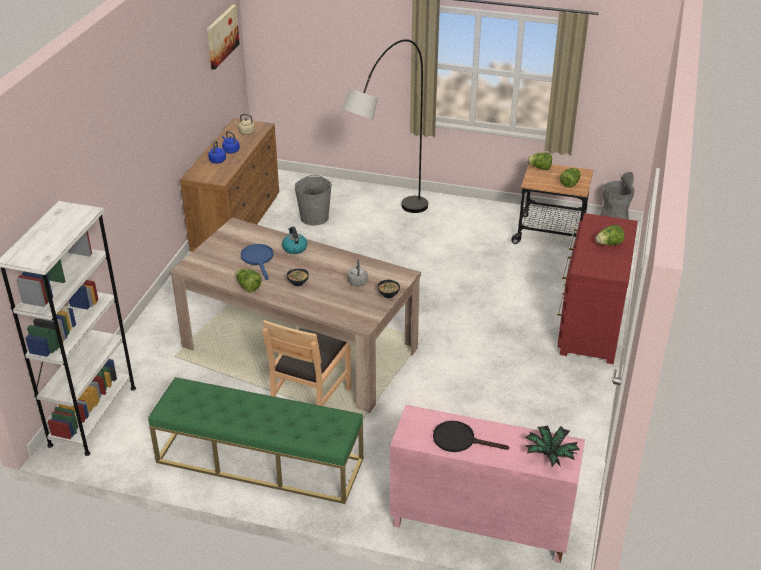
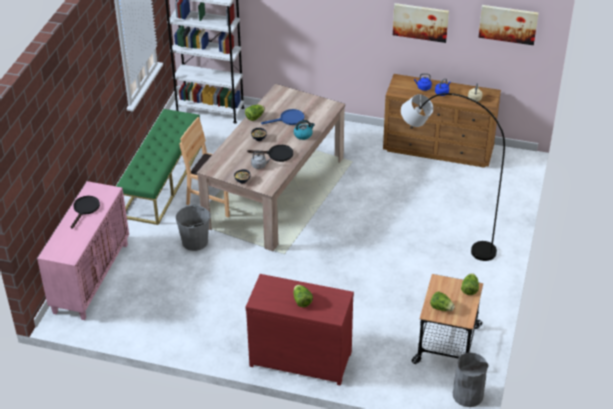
camera: 90 degrees right, 5 degrees up
(180, 92) = (420, 22): none -> picture
(314, 217) = (453, 191): grey bucket -> grey bucket (195, 241)
(334, 268) = (276, 154): none -> black frying pan
(549, 455) = (63, 247): potted plant -> none

